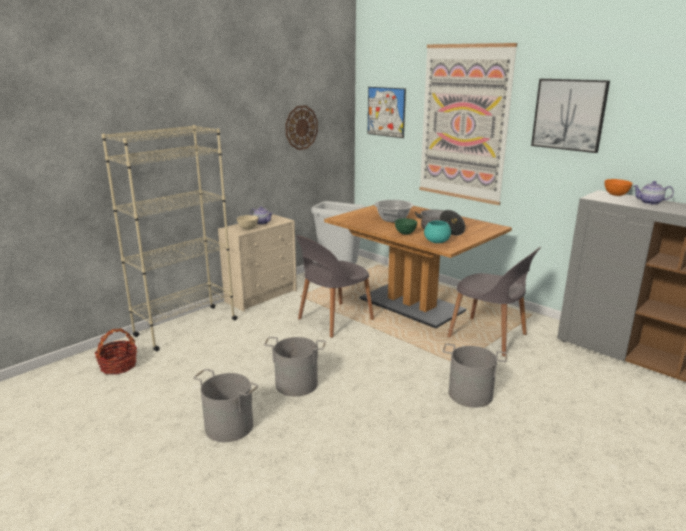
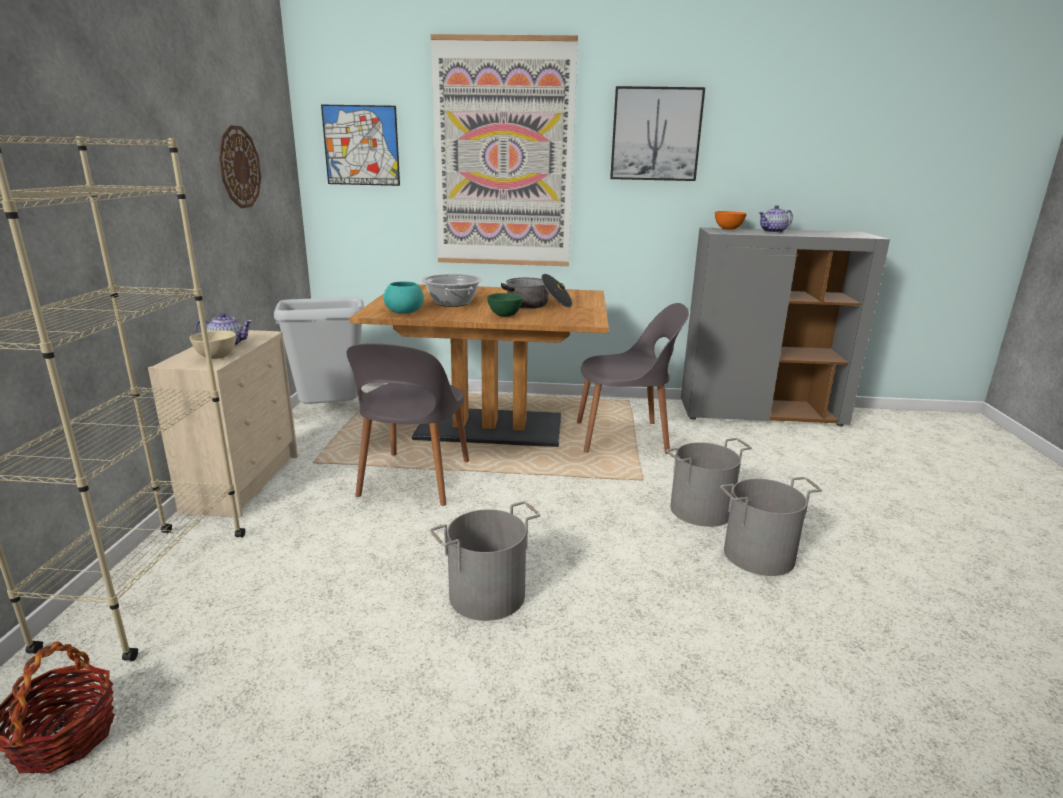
camera: 40 degrees left, 0 degrees up
(228, 427) = (475, 724): grey bucket -> grey bucket (759, 555)
(437, 241) = (563, 317): turquoise bowl -> turquoise bowl (405, 312)

